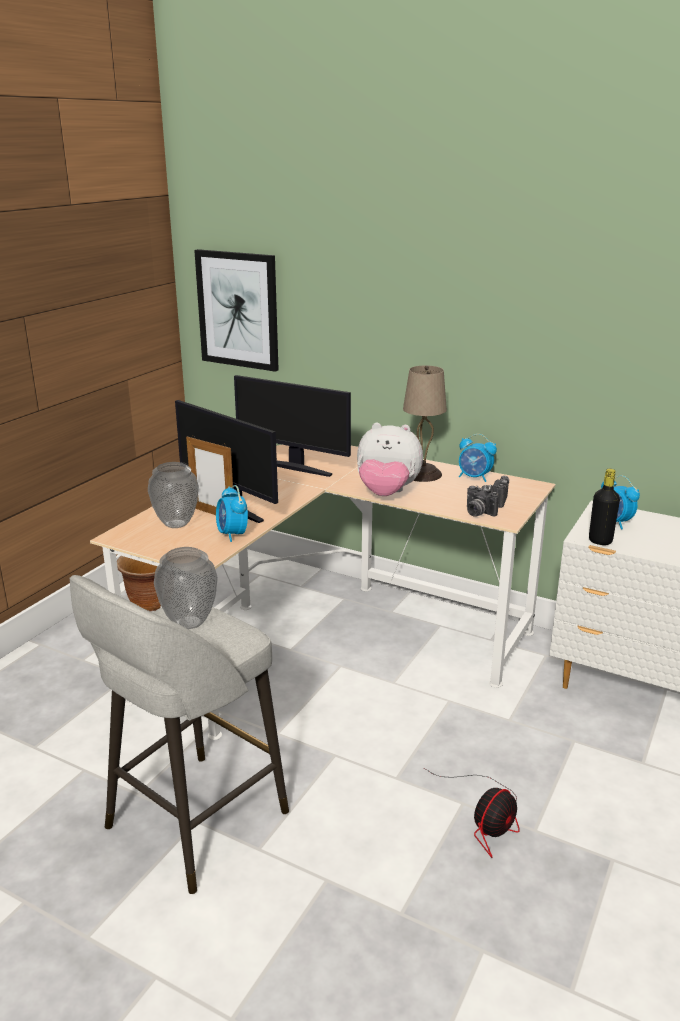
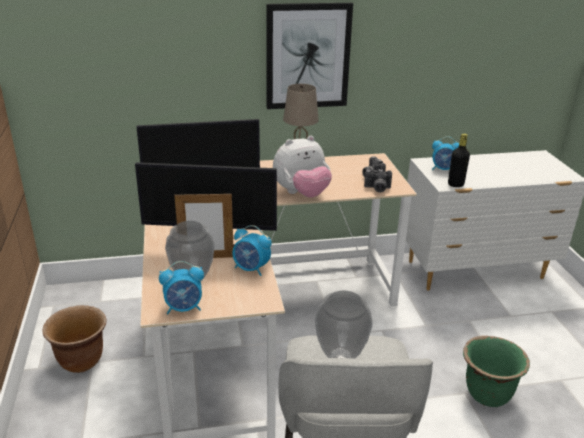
camera: 40 degrees left, 5 degrees up
(238, 310) = (79, 62): picture -> picture (307, 56)
(474, 477) = (335, 163): alarm clock -> alarm clock (184, 308)
(487, 818) = (487, 394): fan -> green planter

